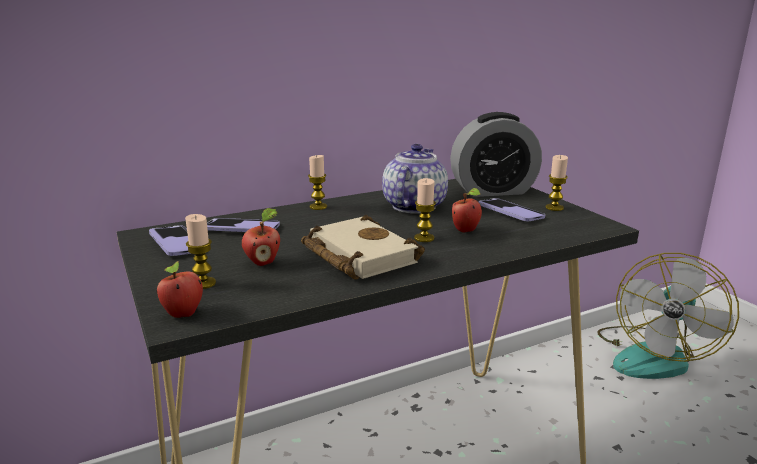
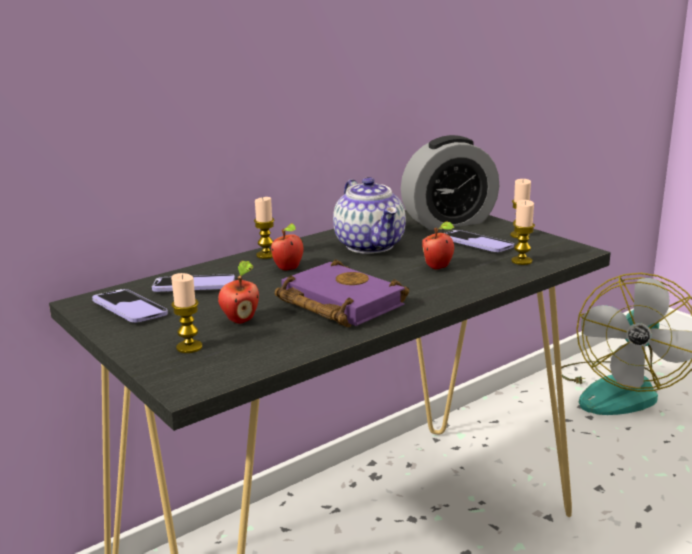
camera: 10 degrees left, 0 degrees up
(184, 314) = (189, 379): apple -> apple (289, 268)
(356, 255) = (336, 303): beige book -> purple book
(413, 206) = (371, 245): teapot -> teapot turned 150 degrees clockwise
(424, 238) = (398, 279): candle -> candle (521, 261)

